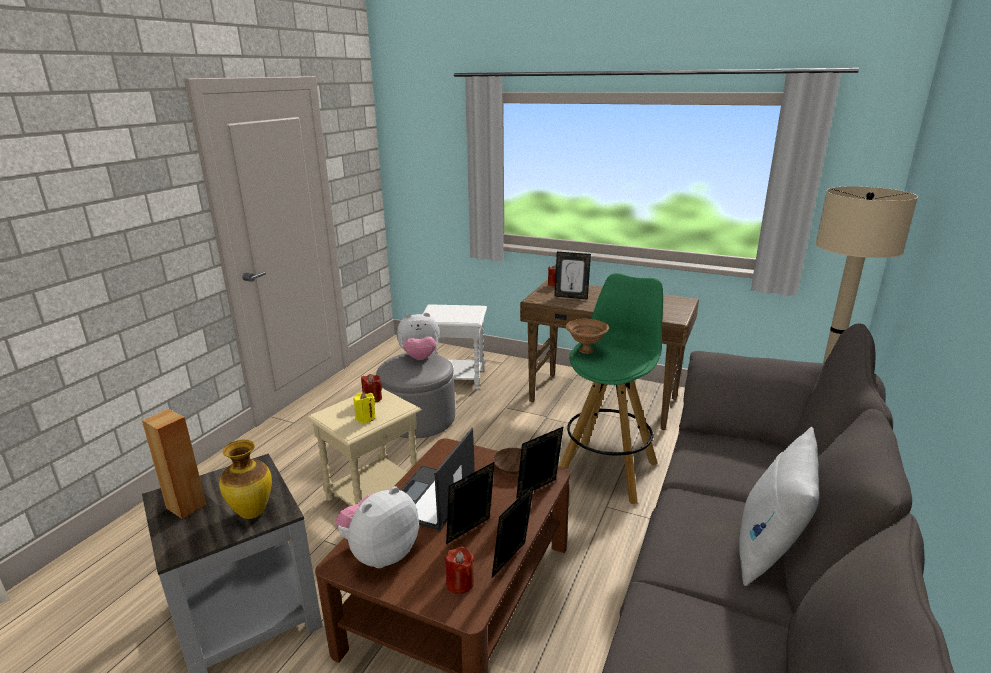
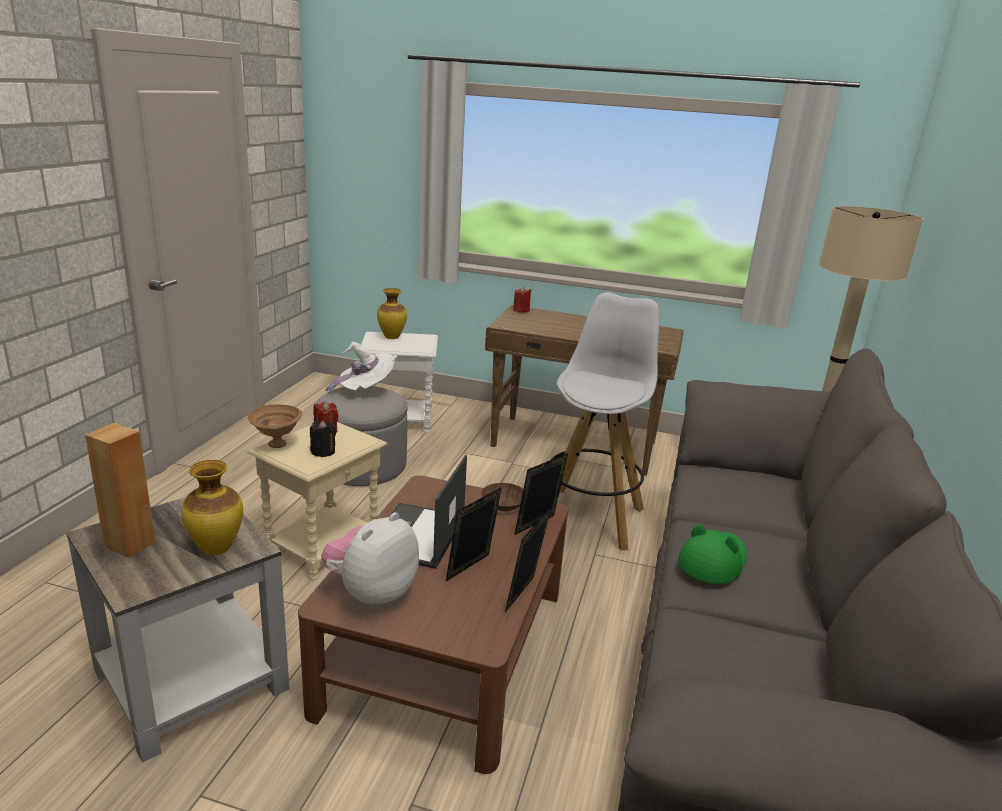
camera: 10 degrees left, 0 degrees up
(365, 418) = (323, 452): yellow candle -> black candle
(420, 357) = (366, 391): plush toy -> white hat
(447, 309) = (392, 337): none -> vase
(460, 583) = (470, 619): red candle -> none
(571, 297) = (543, 324): picture frame -> none
(586, 351) = (575, 379): brown bowl -> brown bowl (277, 445)
(607, 470) = (590, 517): green stool -> white stool
(691, 534) = (713, 561): none -> green hat
(768, 550) = (792, 573): grey pillow -> none

